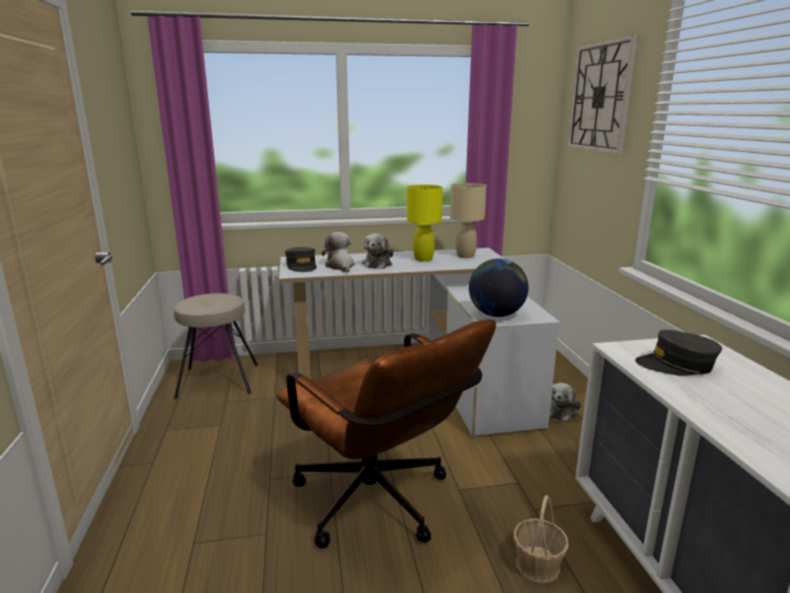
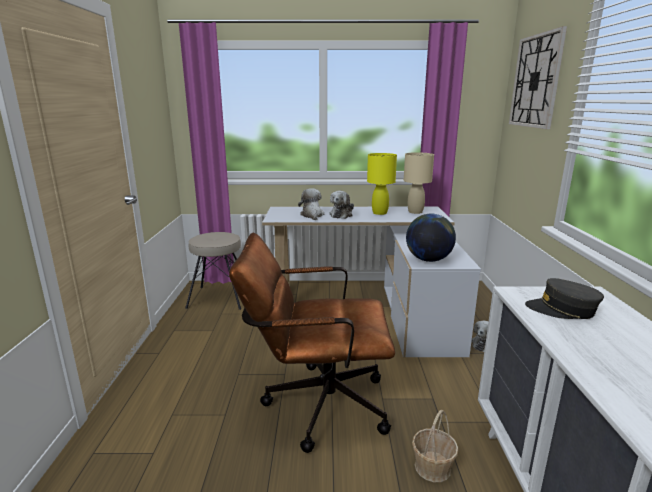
camera: 10 degrees right, 0 degrees up
(301, 266) = (282, 214): grey cap -> none
(380, 506) = (316, 404): brown office chair -> brown office chair turned 120 degrees clockwise

